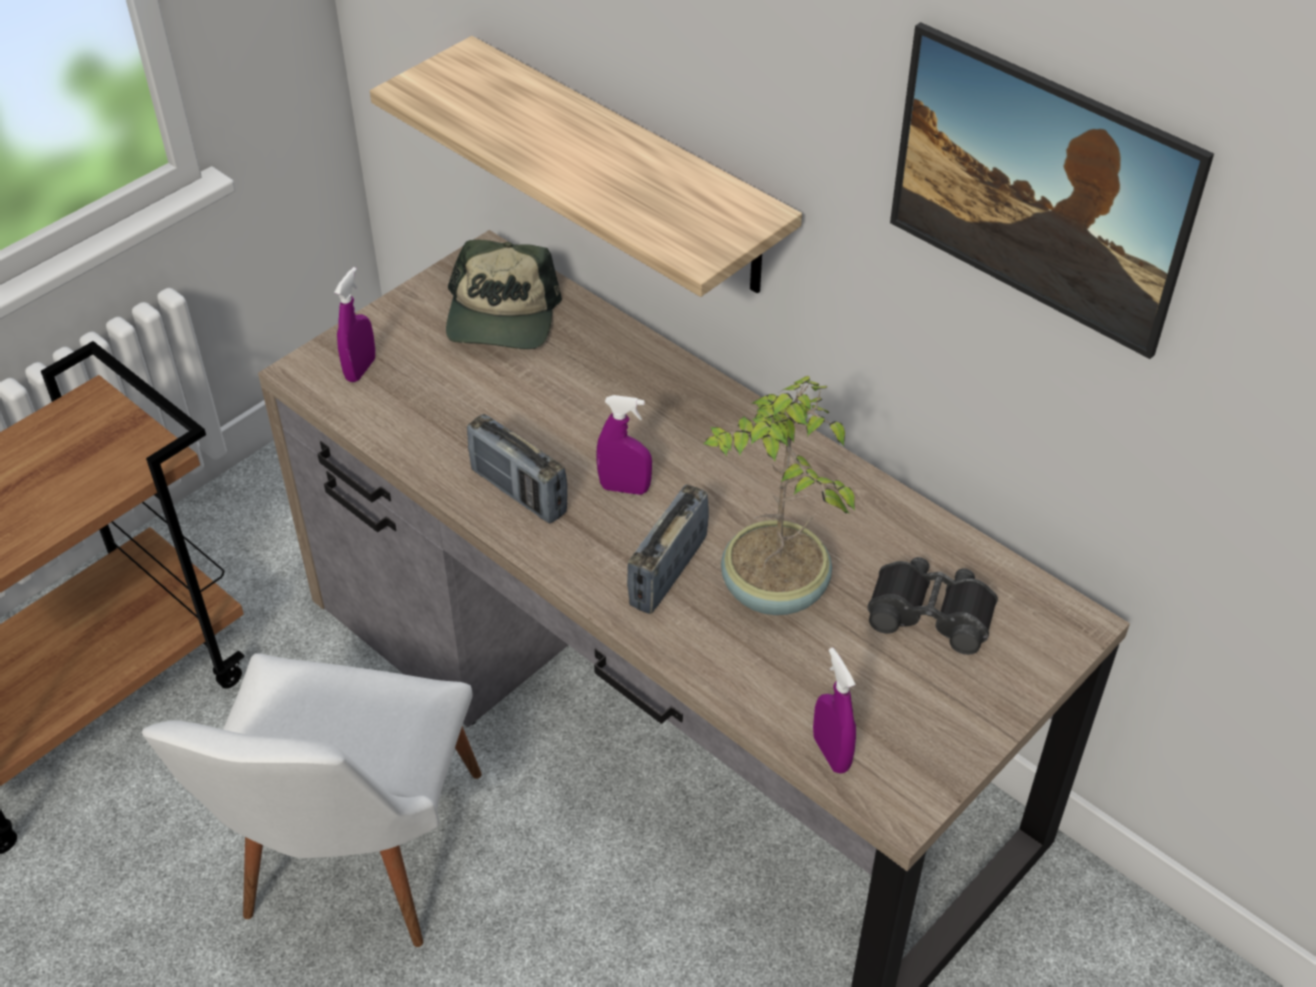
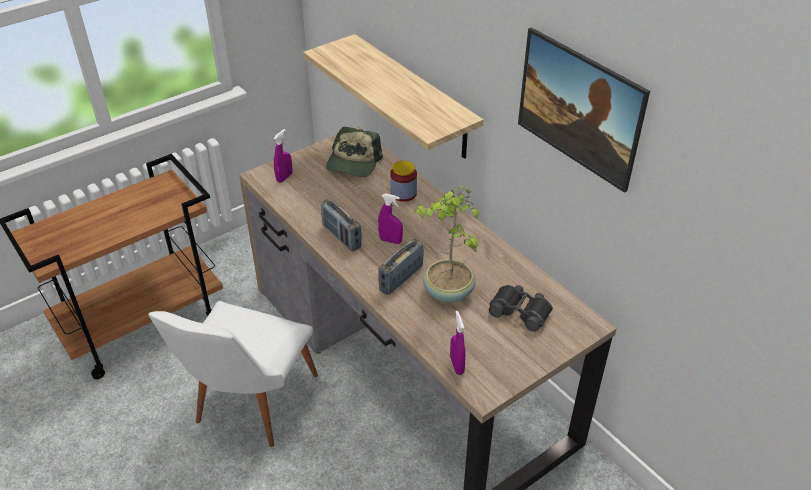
camera: 10 degrees right, 5 degrees down
(626, 376) = (403, 193): none -> jar

